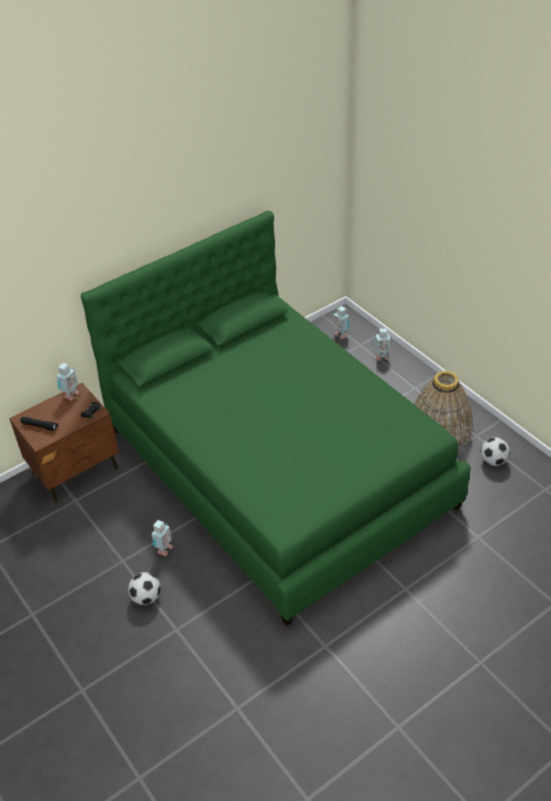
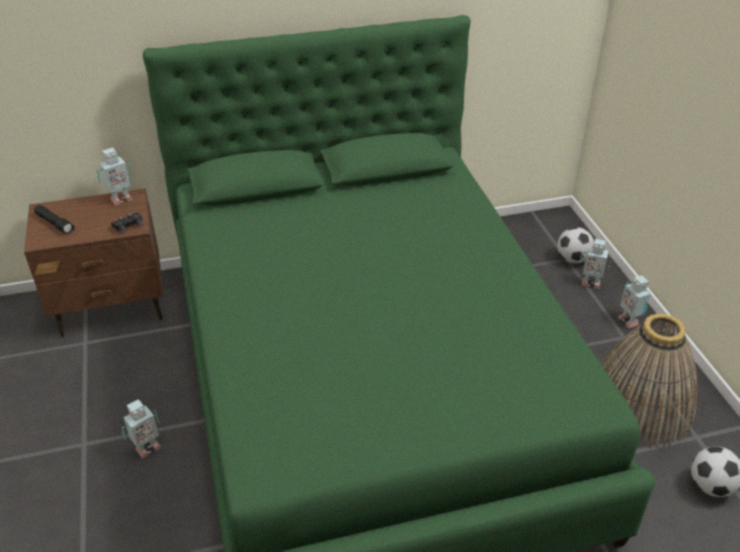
camera: 20 degrees right, 5 degrees down
(146, 597) = (78, 509): football -> football (572, 259)
(340, 334) = (545, 240): toy robot -> toy robot (628, 320)

